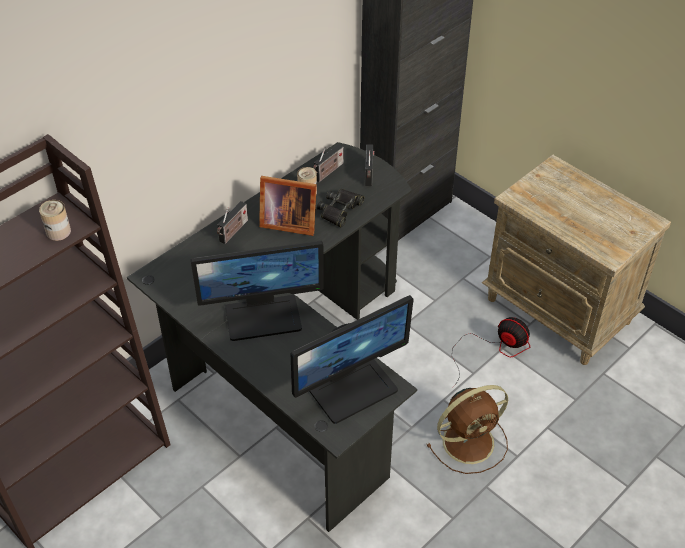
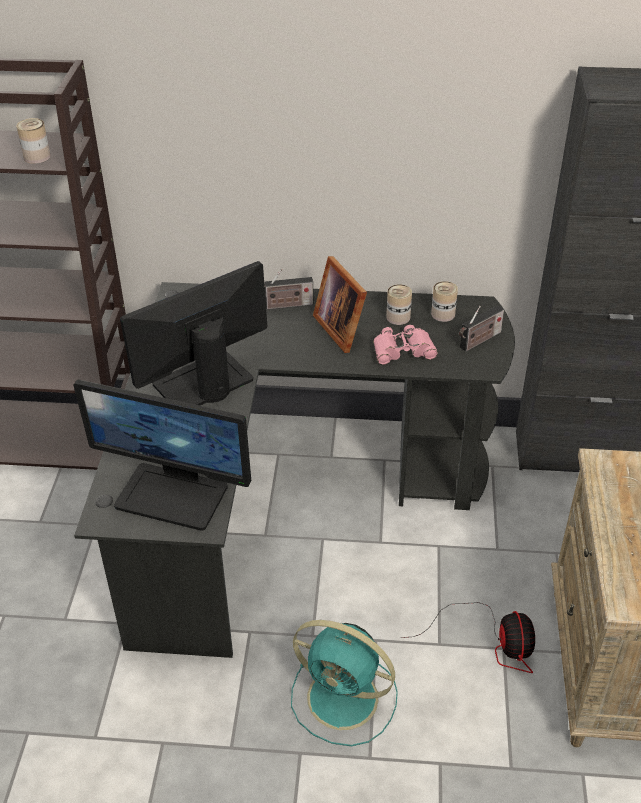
camera: 50 degrees right, 5 degrees down
(263, 316) = (203, 383): monitor -> monitor turned 105 degrees clockwise
(328, 172) = (443, 314): radio -> can
(339, 210) = (403, 350): black binoculars -> pink binoculars
(470, 441) = (346, 699): brown fan -> turquoise fan

